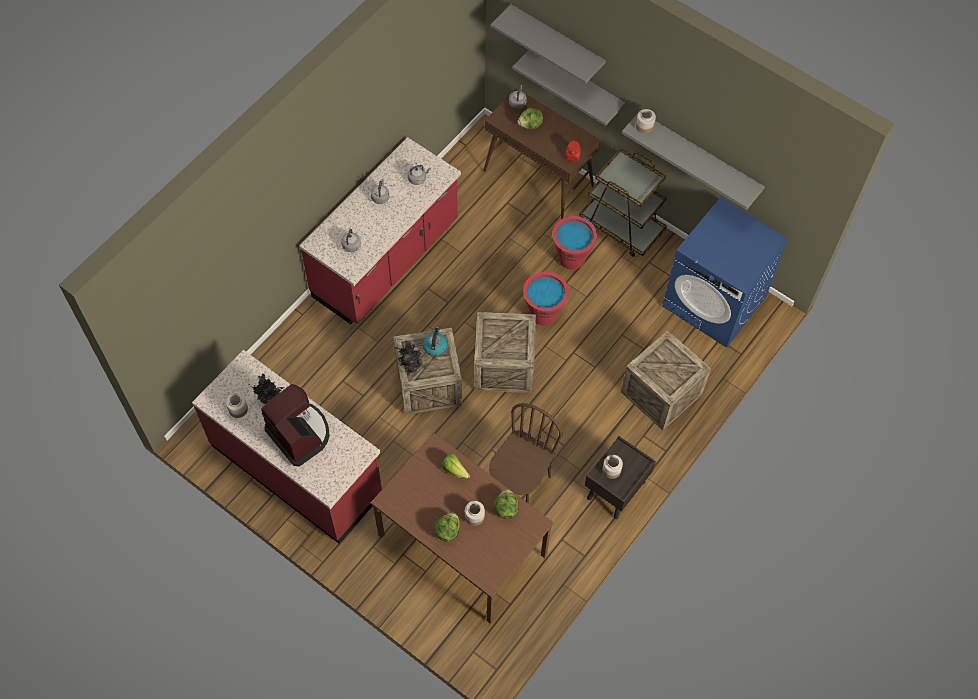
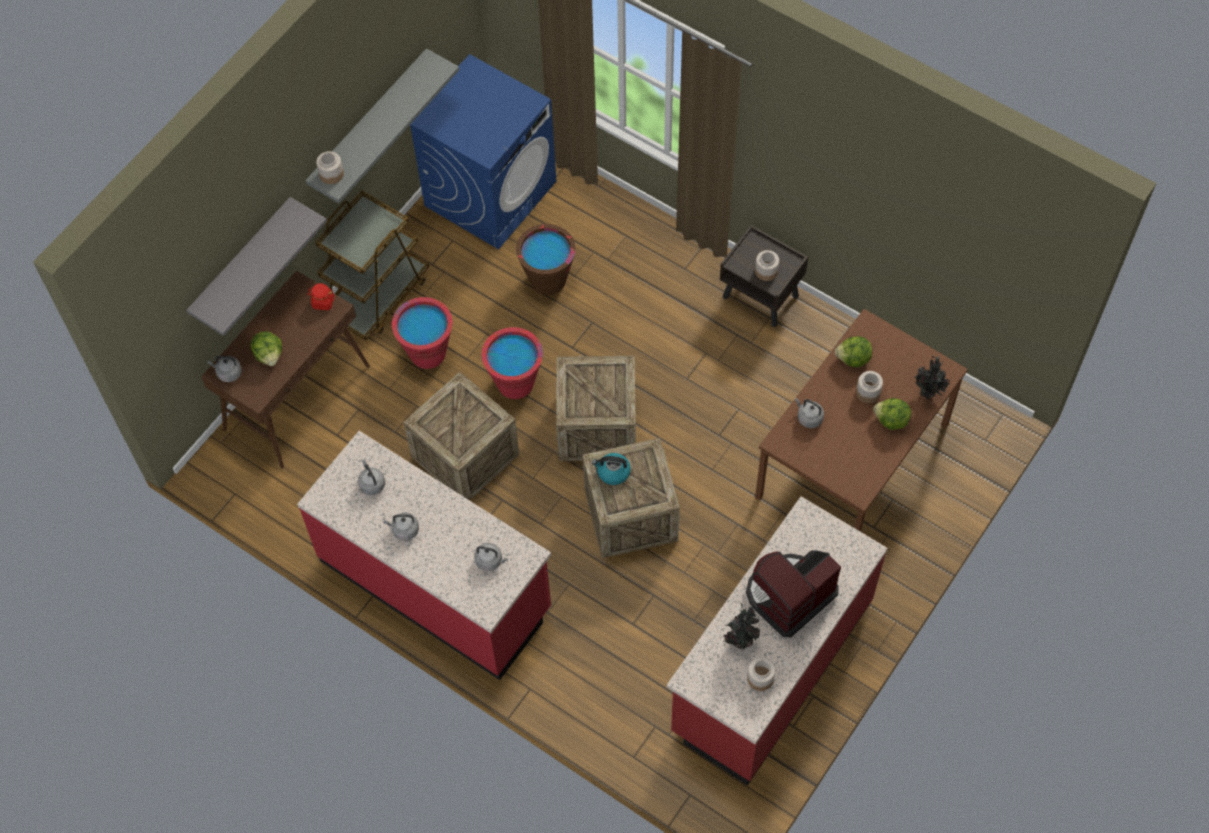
camera: 90 degrees left, 0 degrees up
(410, 367) = (647, 499): potted plant -> potted plant (928, 393)
(455, 470) = (808, 418): lettuce -> grey kettle
(520, 484) = (764, 400): brown chair -> none
(557, 41) = (205, 258): grey shelf -> none
(633, 338) = (548, 280): none -> brown bucket
(661, 393) = (624, 250): crate -> crate (465, 456)

